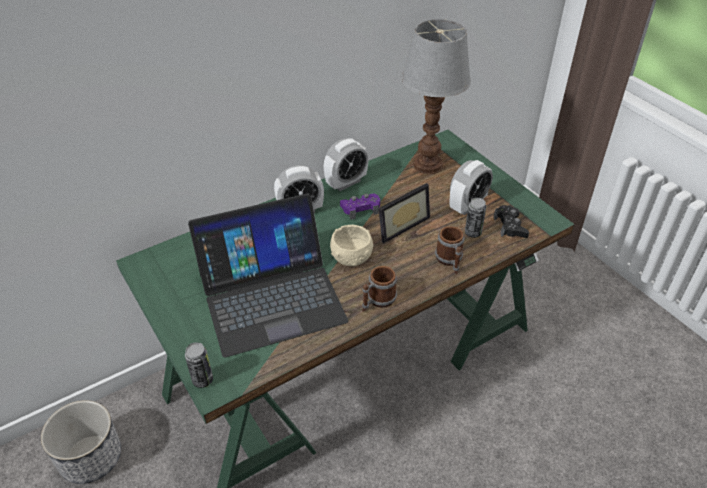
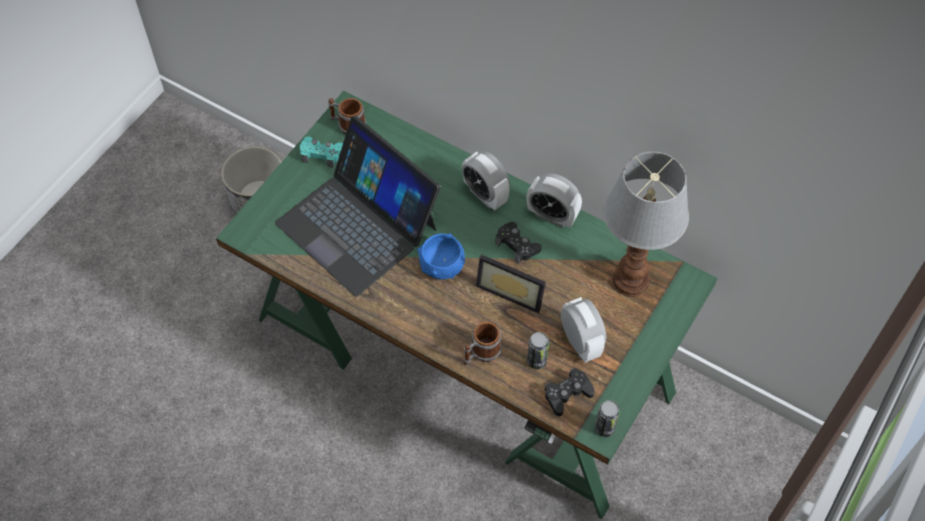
camera: 65 degrees right, 15 degrees up
(173, 297) = (322, 154): none -> turquoise game controller
(202, 380) = (247, 220): can -> can (604, 428)
(351, 256) = (442, 266): beige bowl -> blue bowl
(360, 209) = (517, 245): purple game controller -> black game controller
(377, 301) = (394, 310): mug -> mug (347, 125)
(467, 205) = (580, 342): alarm clock -> alarm clock turned 135 degrees counterclockwise

